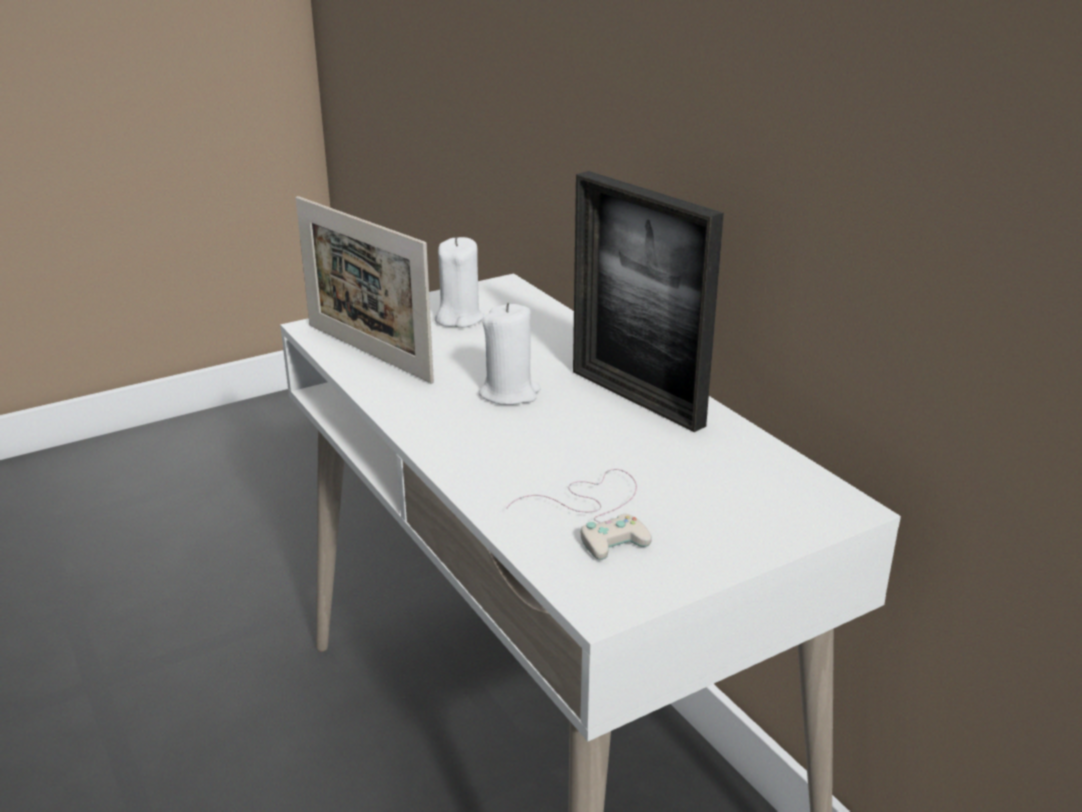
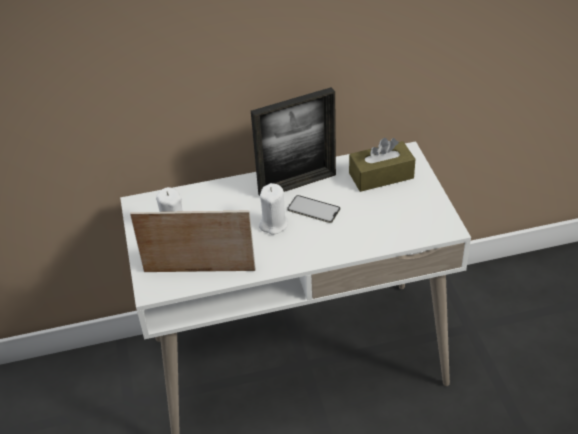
camera: 70 degrees left, 15 degrees up
(368, 352) = (199, 271): picture frame -> picture frame turned 150 degrees counterclockwise
(573, 424) = (313, 209): none -> phone
(597, 513) = (390, 217): white game controller -> none
(731, 484) = (381, 176): none -> brown tissue box

